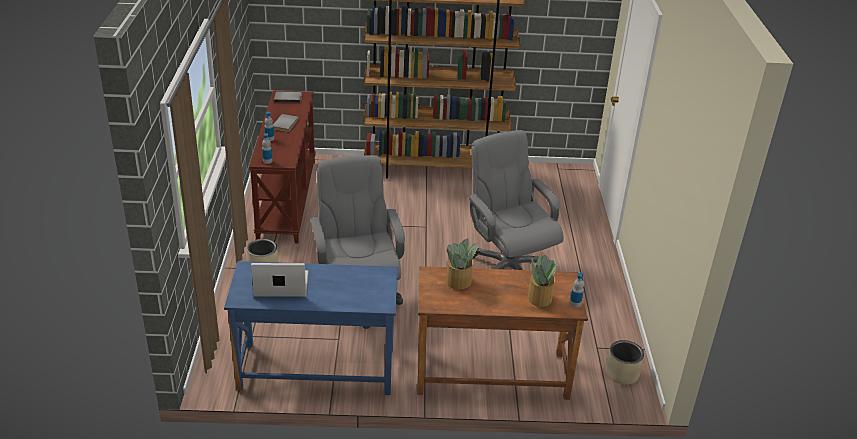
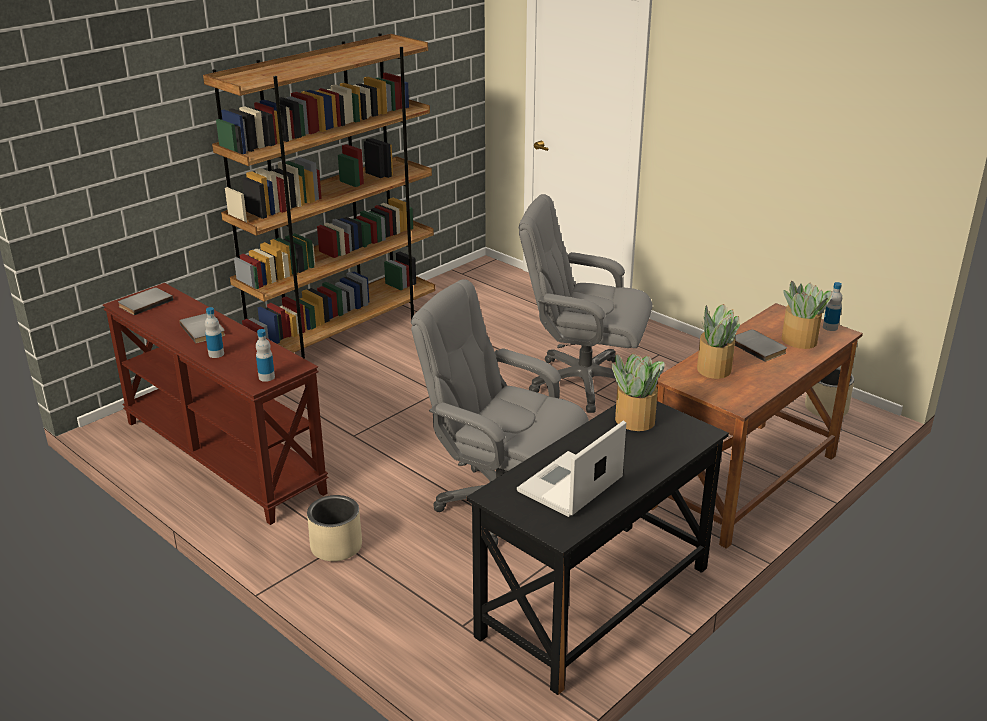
camera: 45 degrees left, 5 degrees down
(316, 369) = (595, 602): blue desk -> black desk
(367, 278) = (634, 420): none -> potted plant
(509, 287) = (759, 347): none -> grey book

